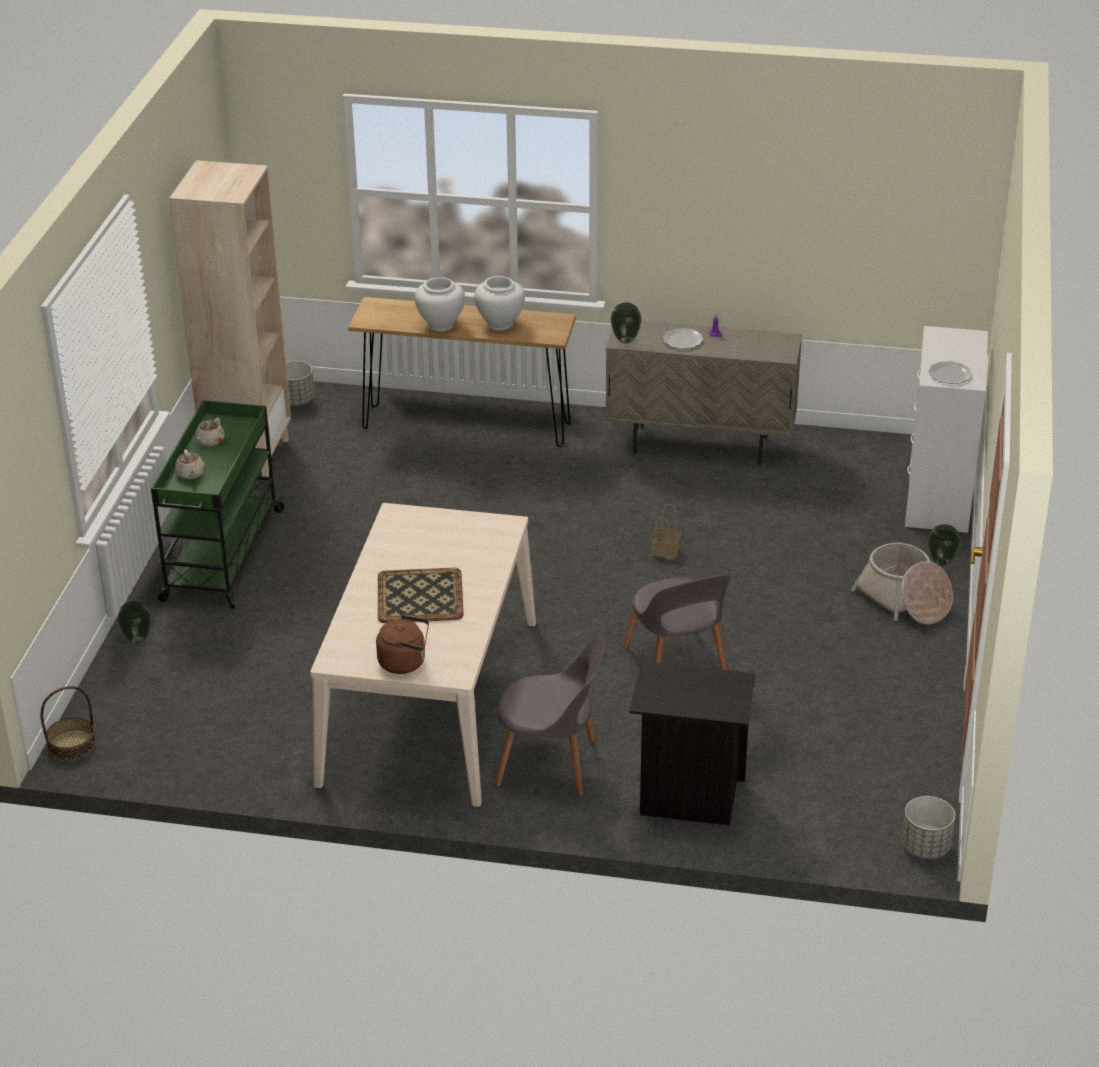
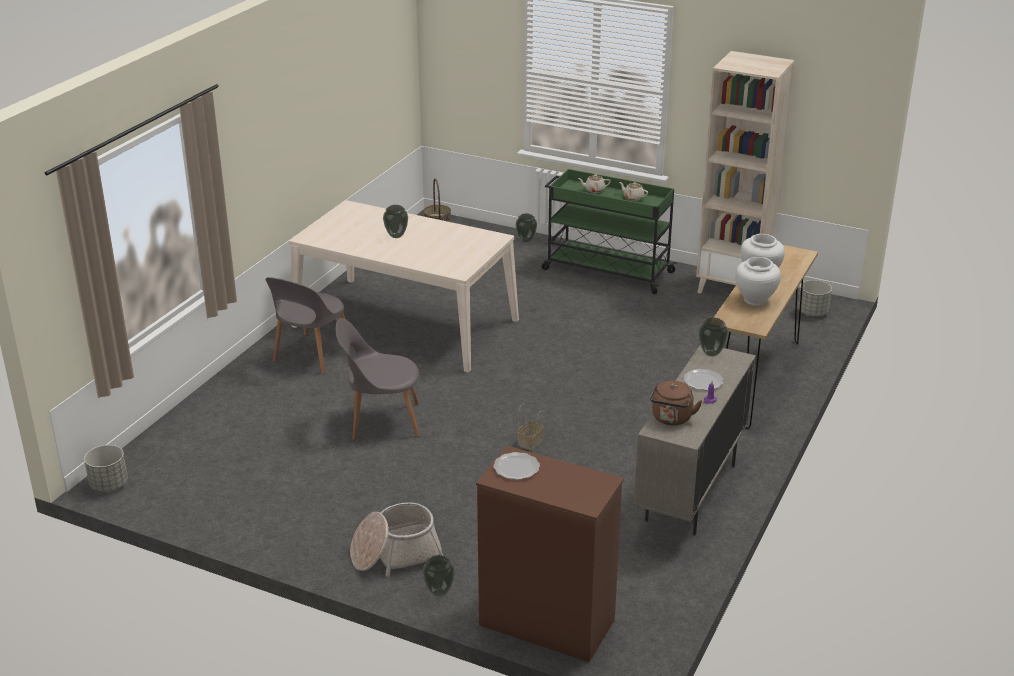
camera: 105 degrees right, 5 degrees down
(405, 662) = (331, 225): brown kettle -> brown kettle (671, 419)
(421, 596) = (396, 236): tray -> vase
(688, 797) = (239, 399): black nightstand -> none
(938, 499) = (545, 622): white dresser -> brown dresser

